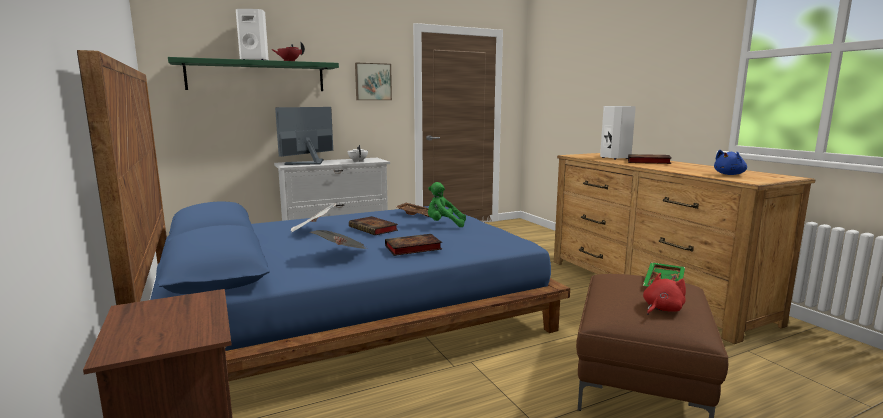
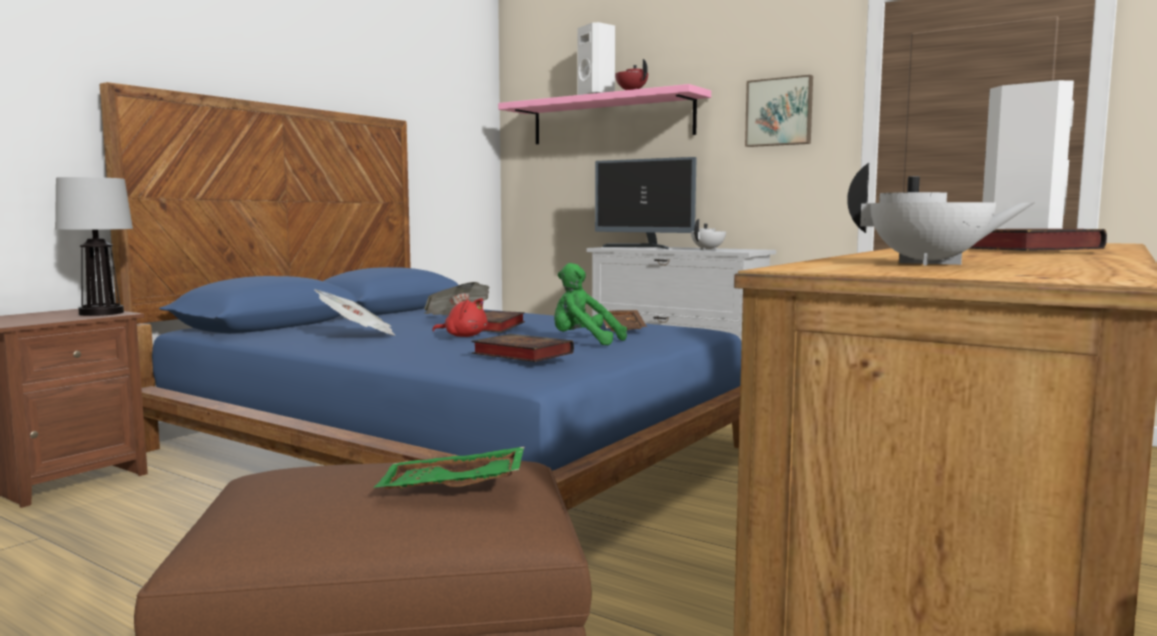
camera: 60 degrees right, 5 degrees down
(189, 302) = (100, 313): none -> table lamp
(257, 76) = (611, 119): green shelf -> pink shelf
(310, 163) = (645, 247): monitor -> monitor turned 150 degrees counterclockwise
(412, 248) = (413, 344): book -> book (519, 354)
(444, 224) = (583, 342): green plush toy -> green plush toy turned 45 degrees counterclockwise
(661, 309) = (291, 494): red plush toy -> red plush toy (463, 336)
(730, 174) = (930, 263): blue plush toy -> white teapot

